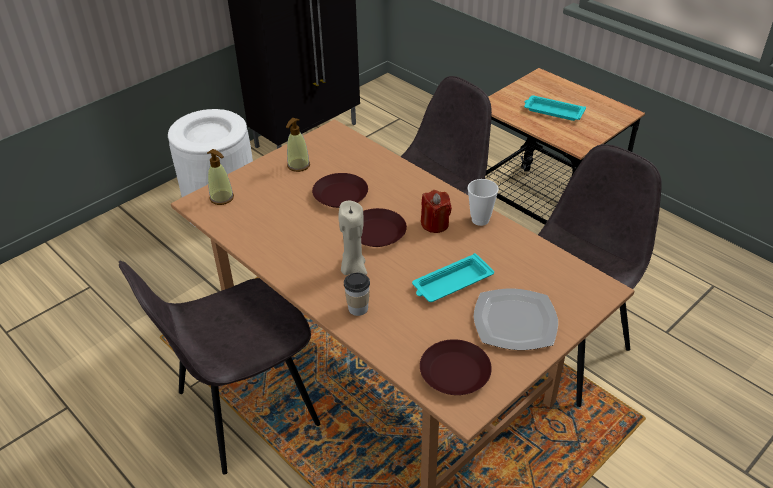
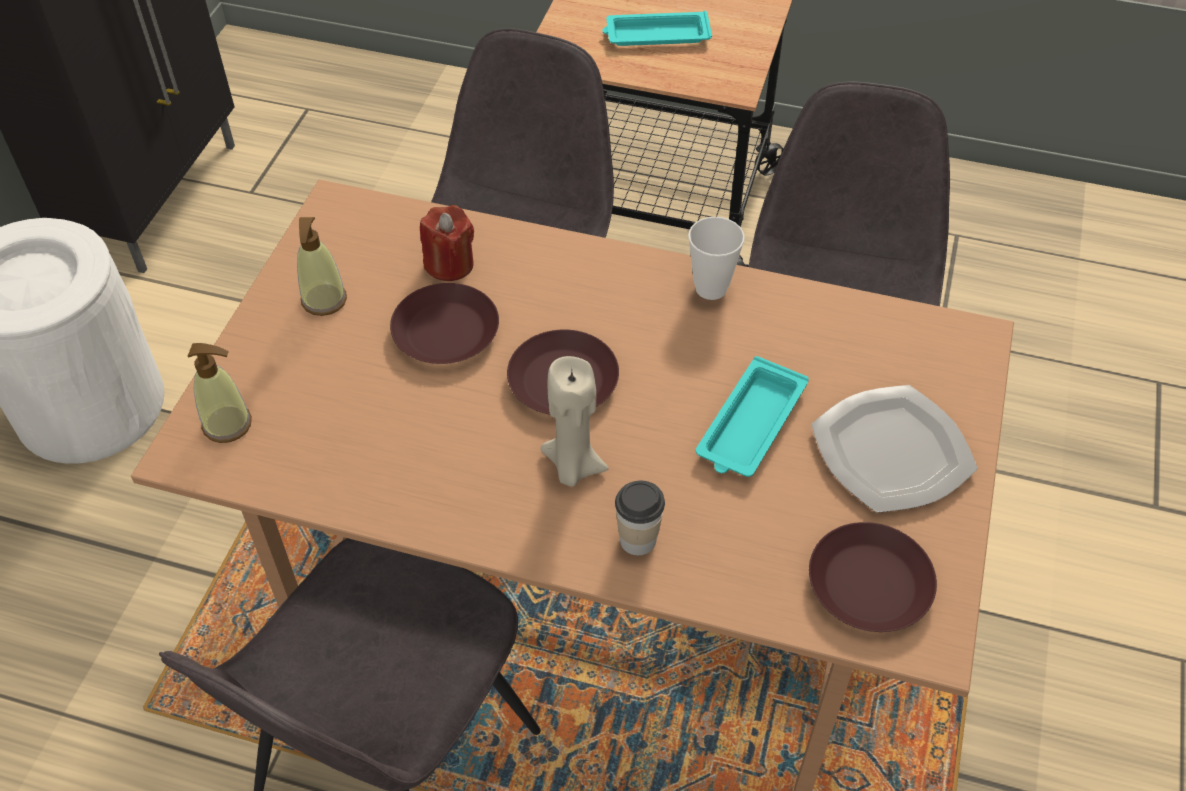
camera: 30 degrees left, 10 degrees up
(435, 224) = (646, 325): red candle -> red candle (449, 264)

